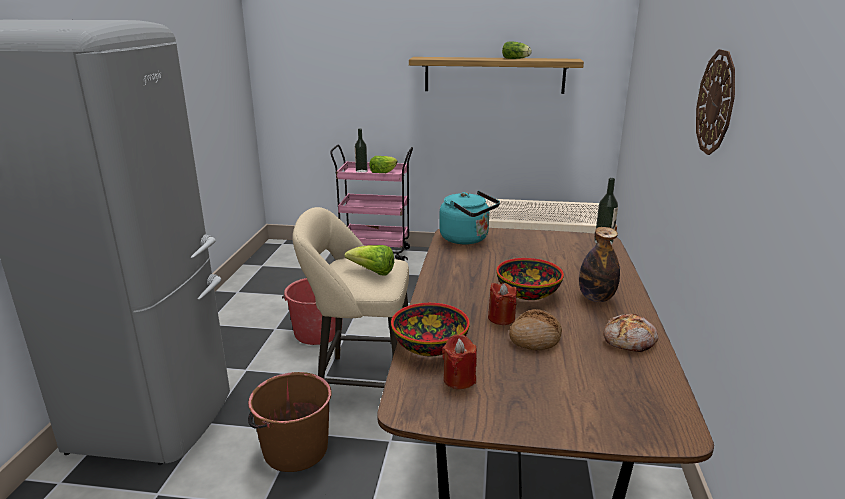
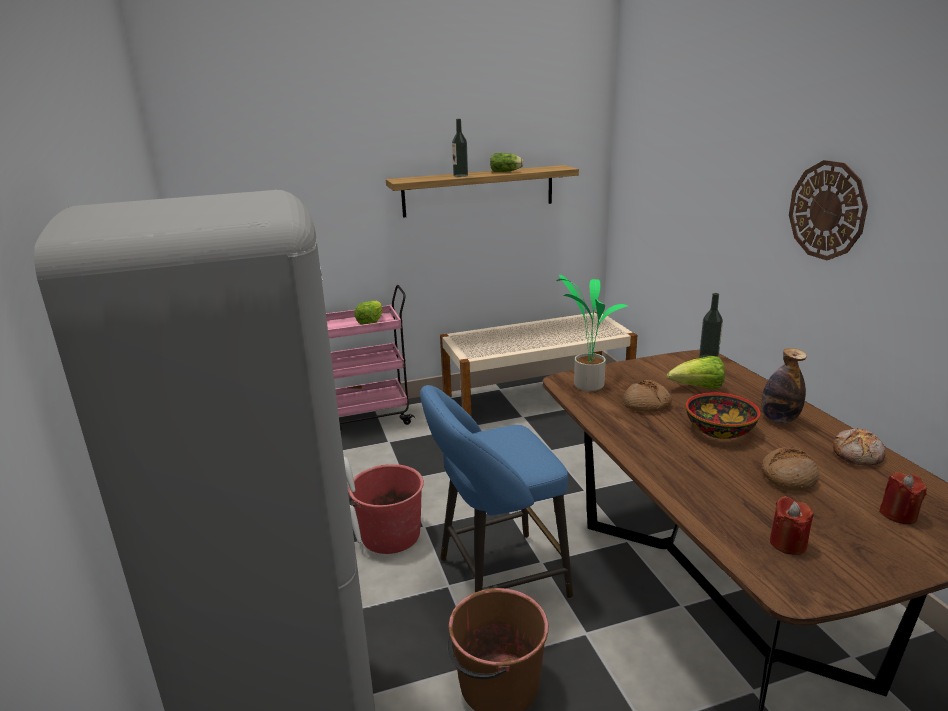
camera: 25 degrees left, 0 degrees up
(361, 171) = (340, 324): bottle -> bottle (460, 175)
(361, 383) = (496, 580): beige stool -> blue stool
(373, 272) = (514, 448): lettuce -> lettuce (697, 388)
(430, 345) = (716, 516): bowl -> none
(467, 239) = (587, 384): turquoise kettle -> potted plant
(493, 262) = (646, 404): none -> bread
(501, 318) = (734, 465): red candle -> red candle (898, 514)

